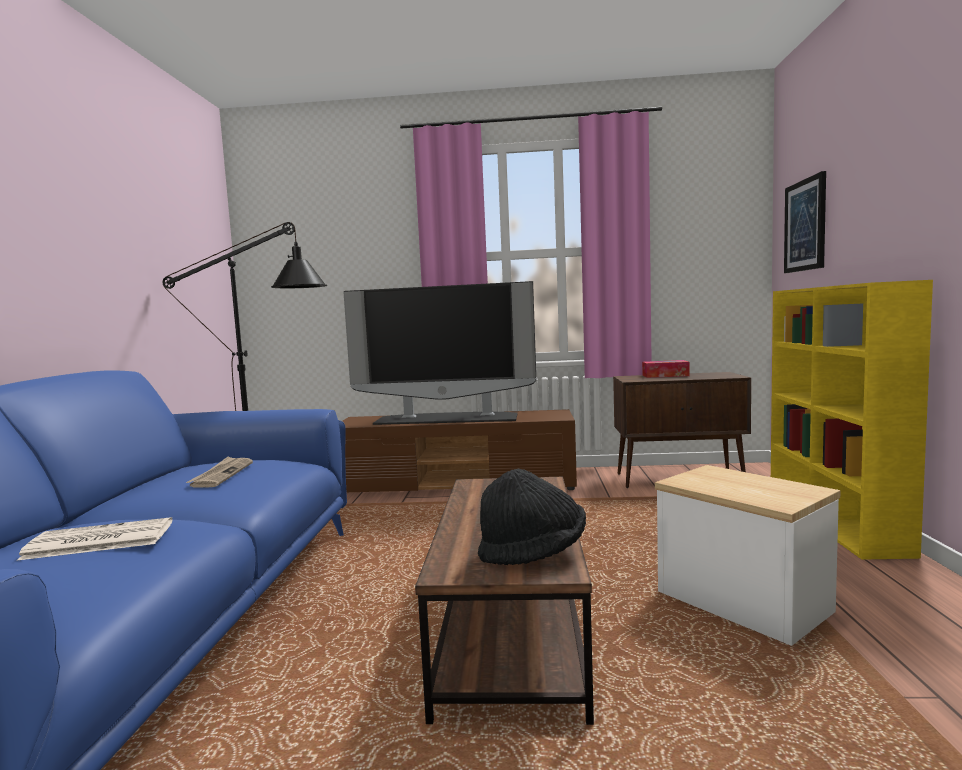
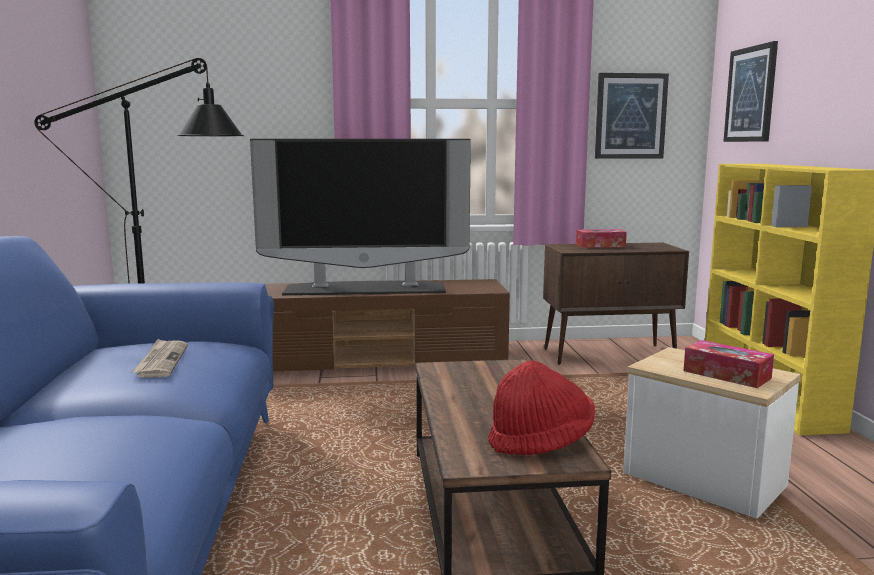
camera: 10 degrees left, 5 degrees up
(97, 541) = (85, 443): newspaper -> none
(532, 553) = (541, 442): black hat -> red hat
(692, 256) = (630, 116): none -> picture
(756, 490) = (726, 374): none -> tissue box

